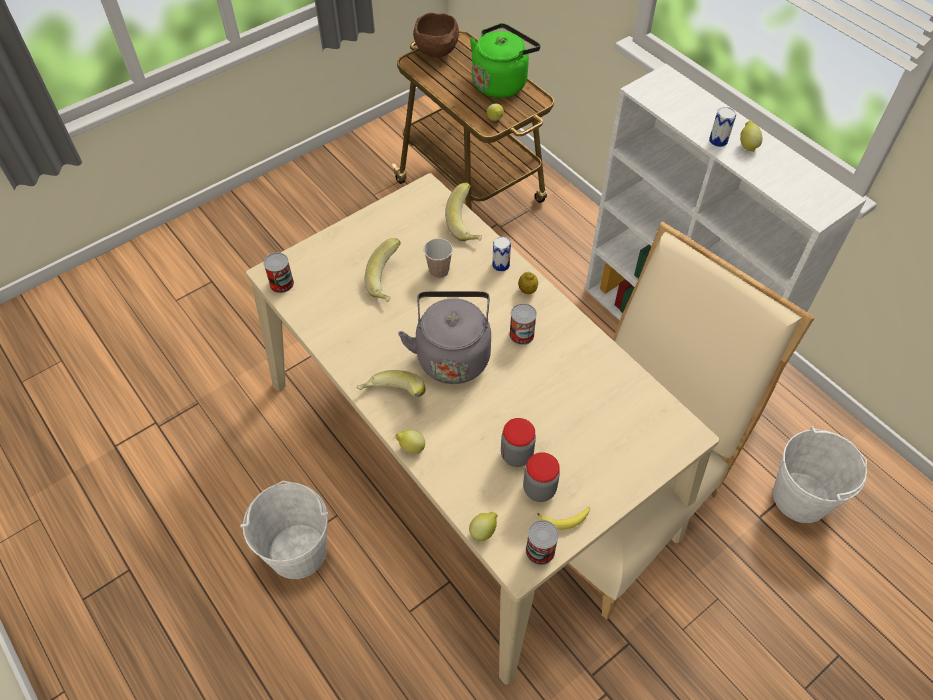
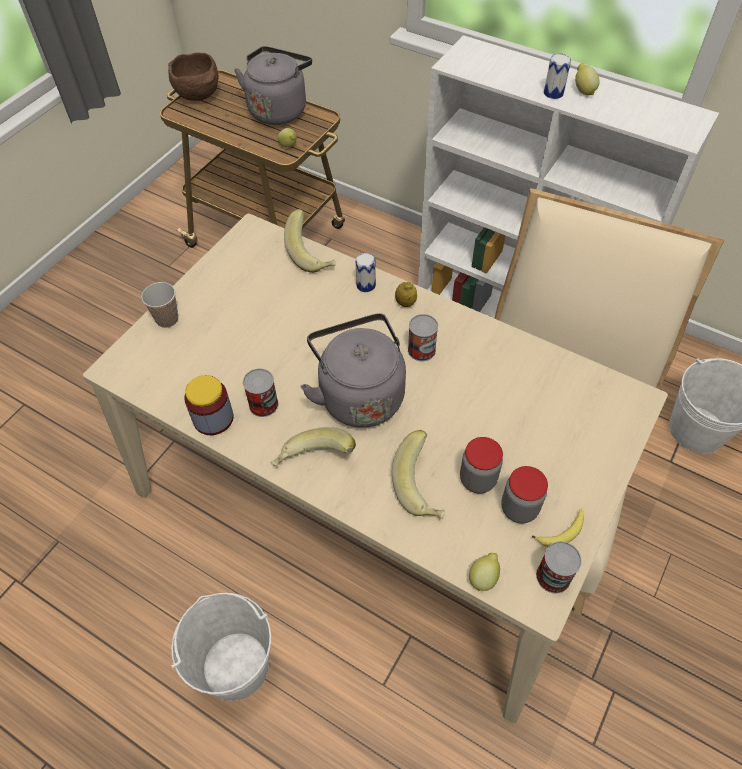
camera: 20 degrees left, 0 degrees up
(281, 283) = (131, 375): can -> can (263, 404)
(329, 337) = (213, 418): none -> jar
(388, 282) = (253, 338): banana -> banana (423, 487)
(411, 447) = (360, 511): lemon -> none
(439, 271) = (303, 310): cup -> cup (167, 319)
(501, 82) = (279, 109): green kettle -> grey kettle

